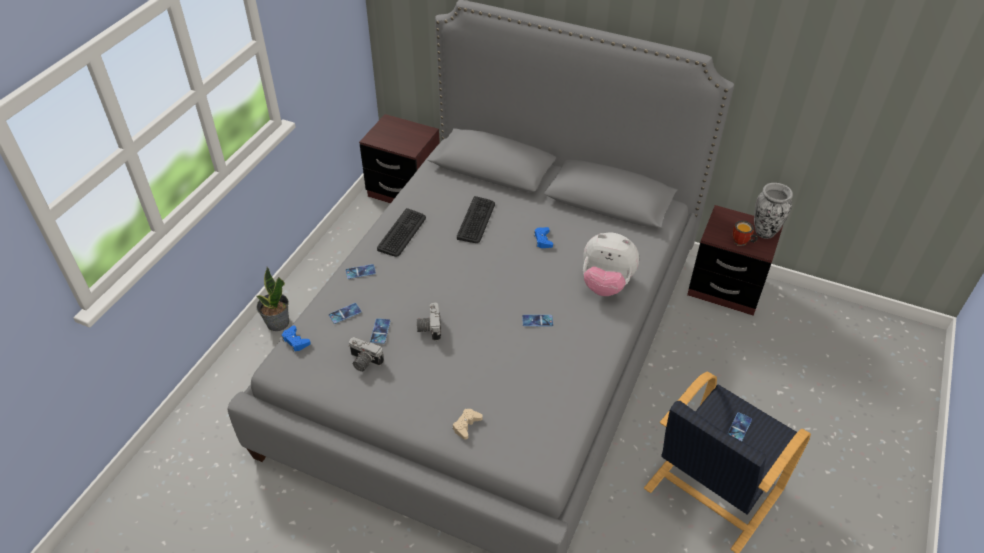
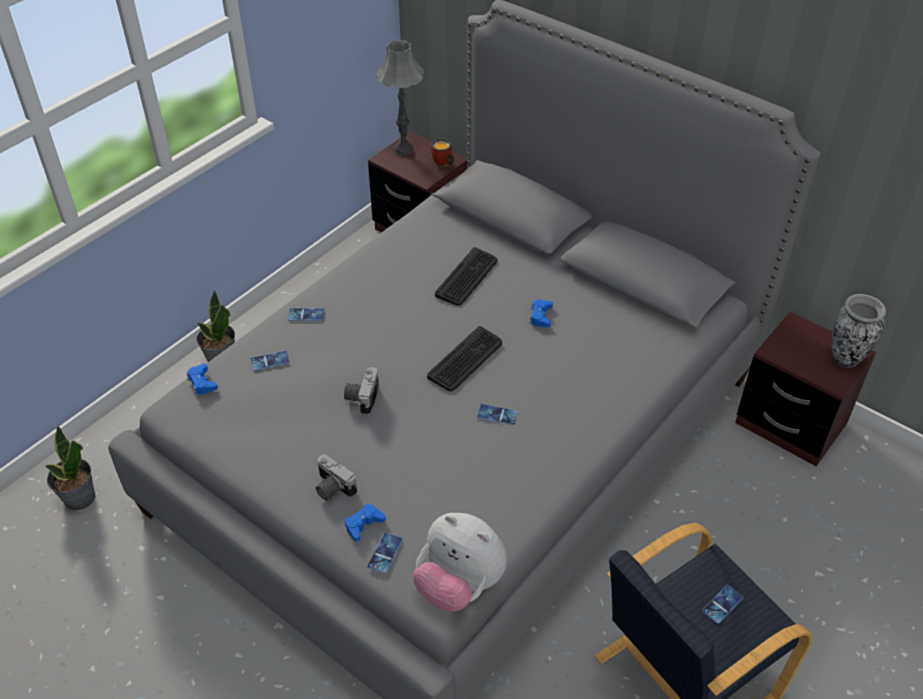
camera: 15 degrees right, 0 degrees up
(195, 458) = (79, 498): none -> potted plant
(363, 362) = (270, 423): camera -> camera (331, 488)
(380, 331) = (302, 390): phone -> phone (385, 553)
(385, 129) = (404, 150): none -> grey table lamp
(402, 233) = (372, 277): keyboard -> keyboard (465, 360)
(466, 425) = (363, 524): beige game controller -> blue game controller
(606, 284) = (601, 386): plush toy -> plush toy (459, 585)
(742, 243) = (809, 367): mug -> mug (442, 164)

